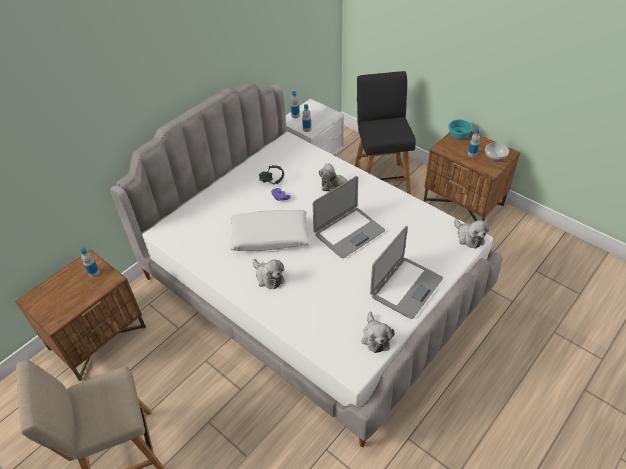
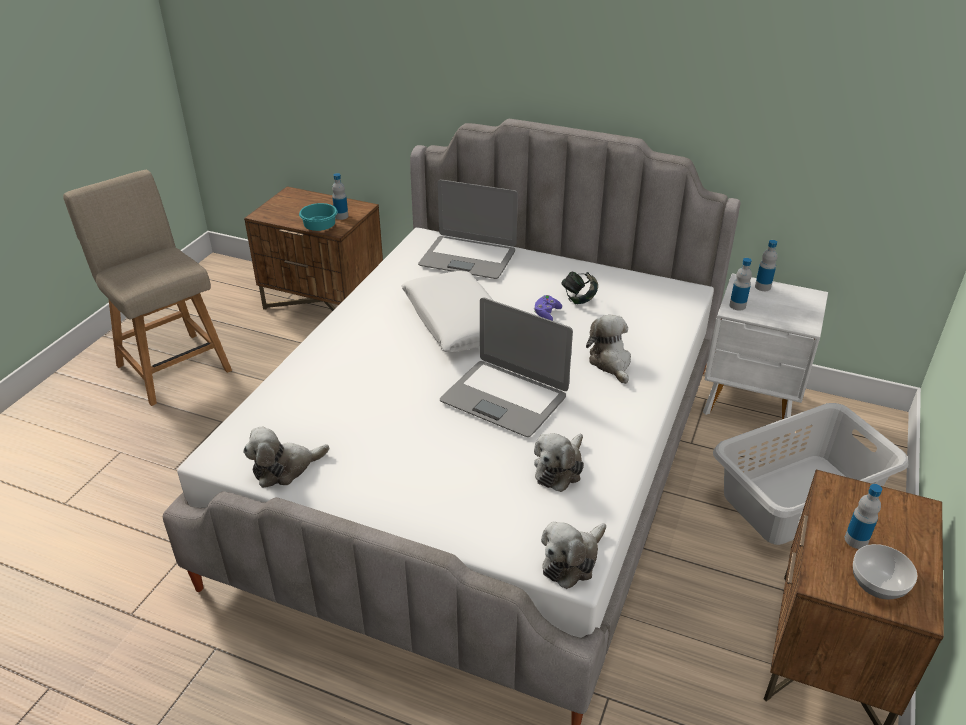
camera: 70 degrees right, 10 degrees down
(268, 277) = (375, 339): plush toy -> plush toy (559, 469)
(381, 179) = (798, 499): black chair -> grey laundry basket
(406, 287) = (403, 487): laptop -> laptop (468, 258)
(457, 135) = (903, 507): turquoise bowl -> turquoise bowl (319, 227)

